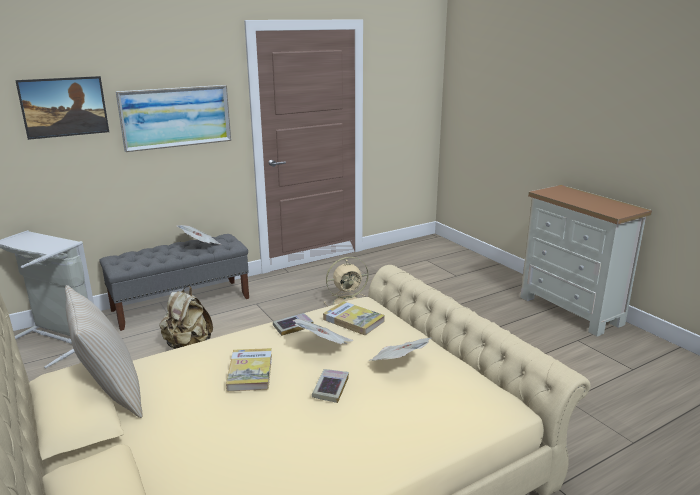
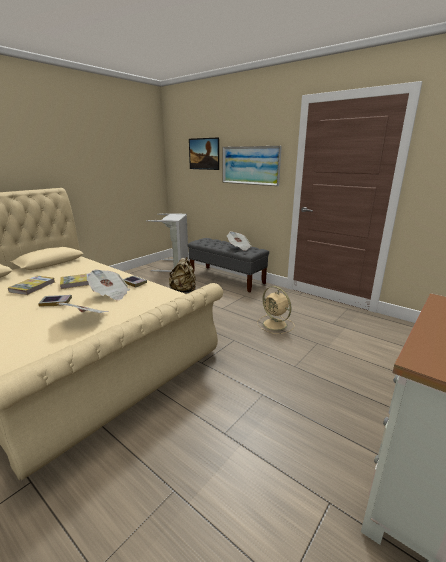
camera: 70 degrees right, 0 degrees up
(111, 394) = (66, 264): beige pillow -> none
(353, 320) = (147, 297): book -> book (32, 287)

